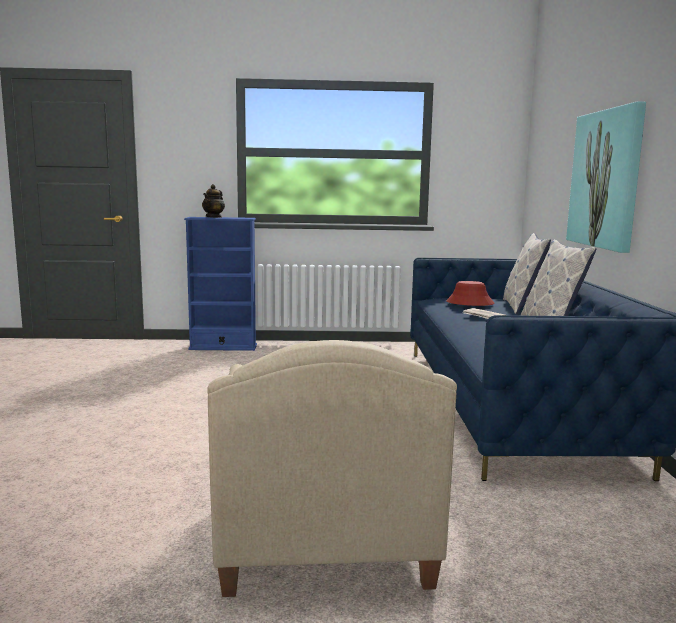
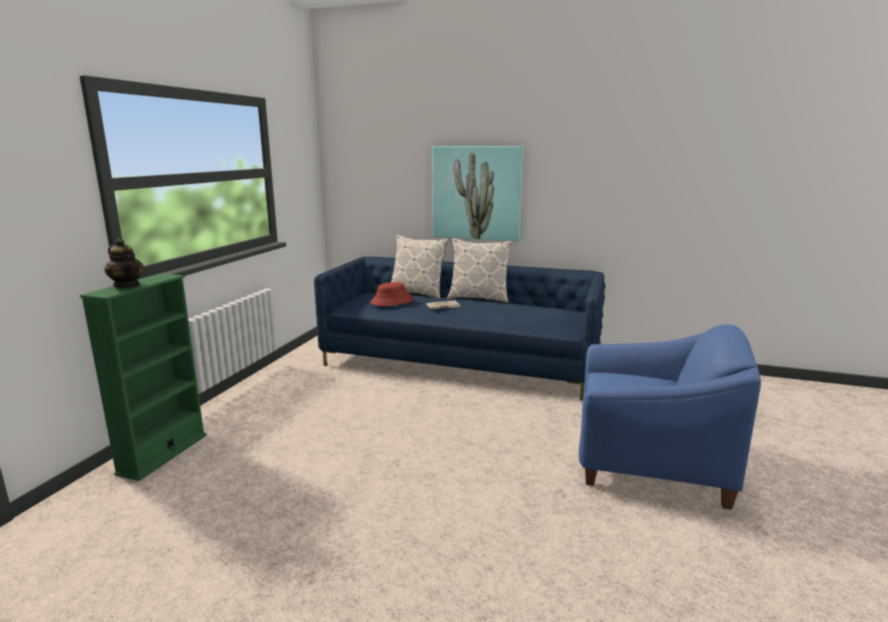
camera: 70 degrees left, 5 degrees up
(223, 347) = (163, 454): blue bookcase -> green bookcase
(323, 534) = (650, 463): beige armchair -> blue armchair

